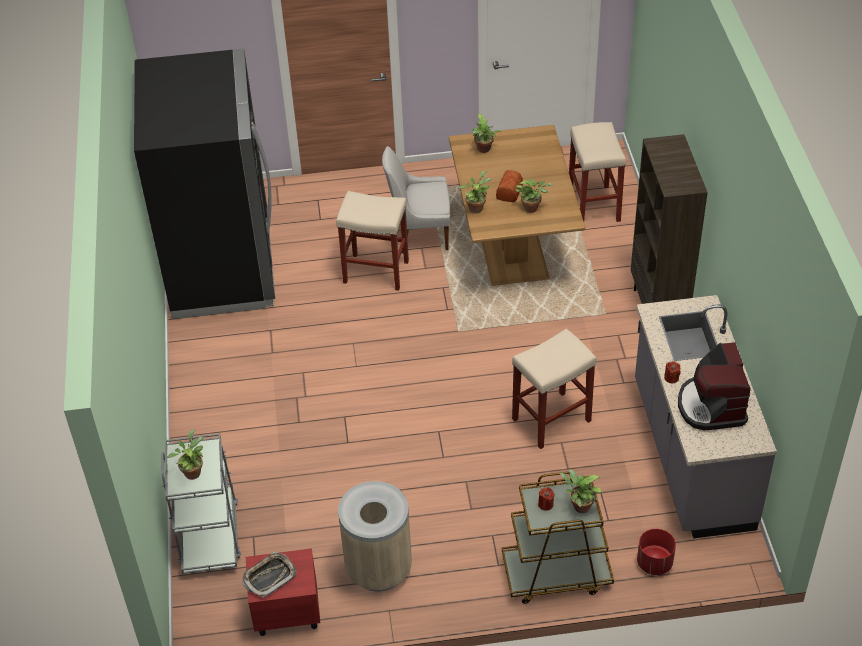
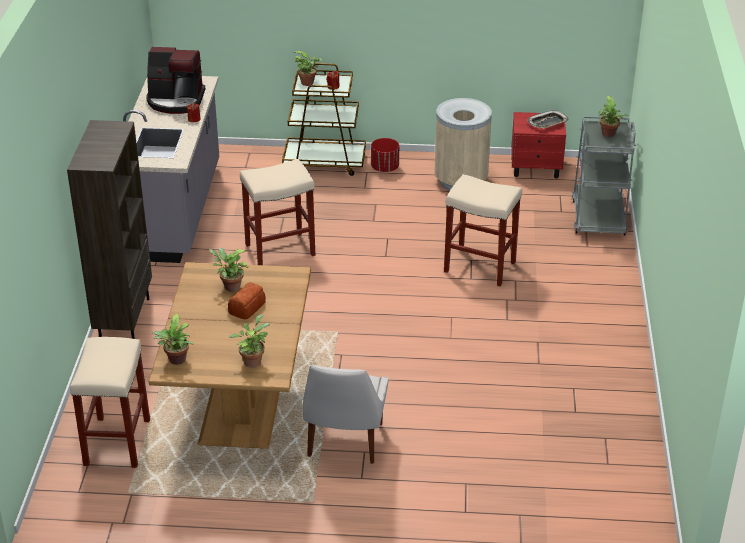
camera: 170 degrees left, 10 degrees down
(222, 266) = (594, 442): black fridge -> none
(377, 271) = (408, 406): beige stool -> beige stool (478, 267)
(420, 234) = (344, 442): white chair -> white chair turned 90 degrees clockwise
(476, 207) = (292, 297): potted plant -> potted plant (176, 361)
(654, 563) = (248, 158): red planter -> red planter (385, 168)
(711, 406) = (176, 100): coffee machine -> coffee machine turned 90 degrees clockwise

